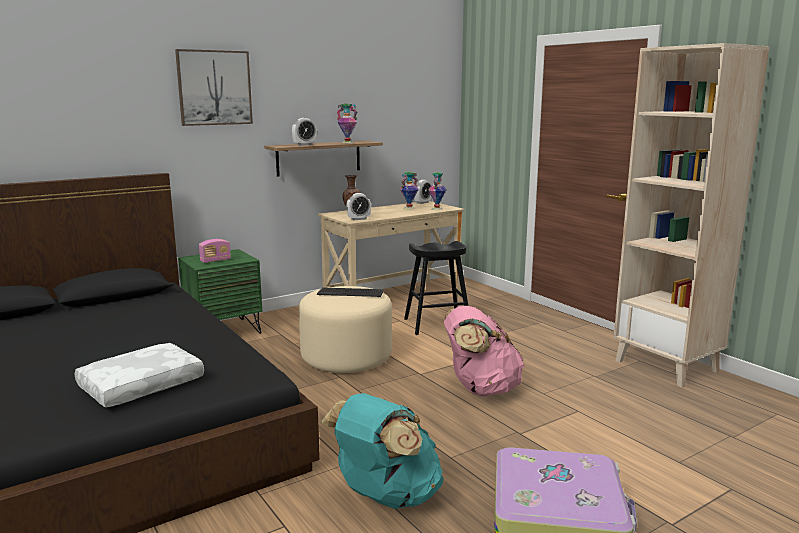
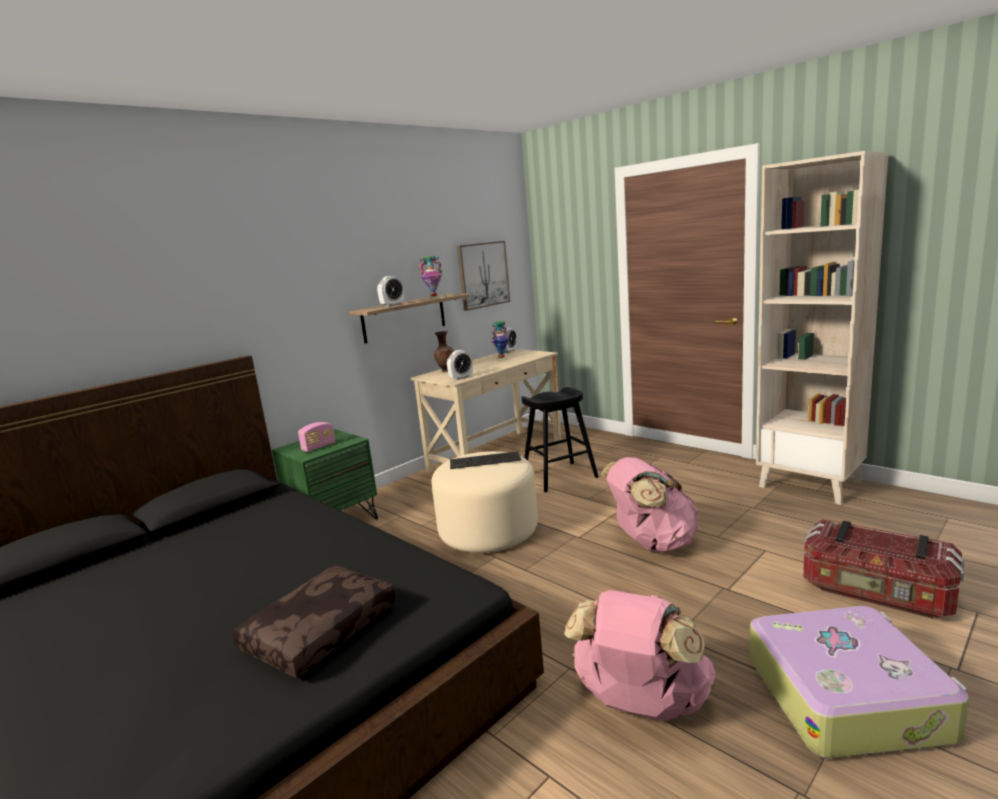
camera: 10 degrees left, 0 degrees up
(142, 385) = (320, 630): white pillow -> brown pillow
(214, 88) = (288, 252): picture -> picture (483, 275)
(385, 497) = (641, 704): turquoise backpack -> pink backpack
(437, 209) = (531, 356): vase -> none
(651, 459) = (876, 593): none -> storage box

